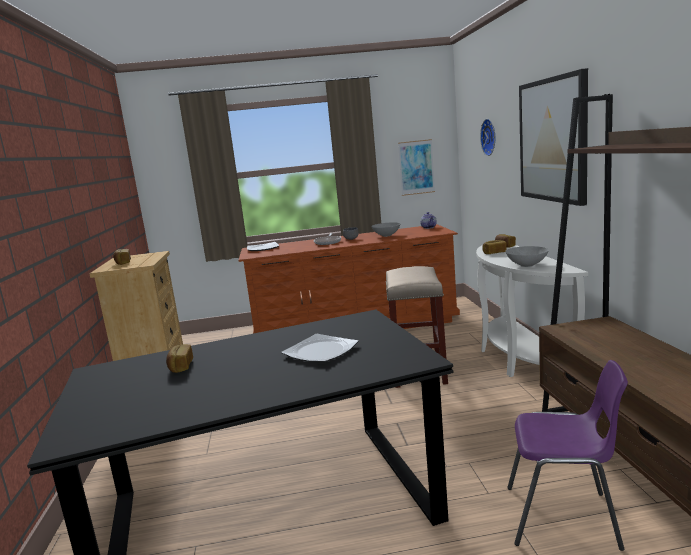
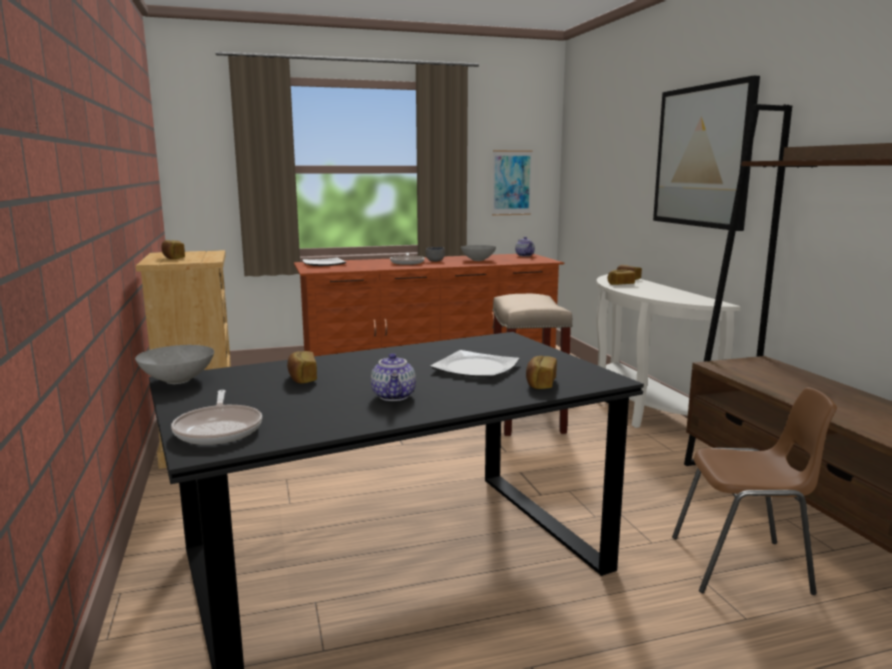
camera: 10 degrees left, 0 degrees up
(87, 422) = (219, 429): none -> frying pan
(238, 384) = (394, 396): none -> teapot
(363, 367) = (540, 383): none -> bread
(490, 137) = (612, 152): wall clock -> none
(527, 265) = (668, 297): grey bowl -> grey bowl (179, 380)
(564, 518) = (743, 566): purple chair -> brown chair

